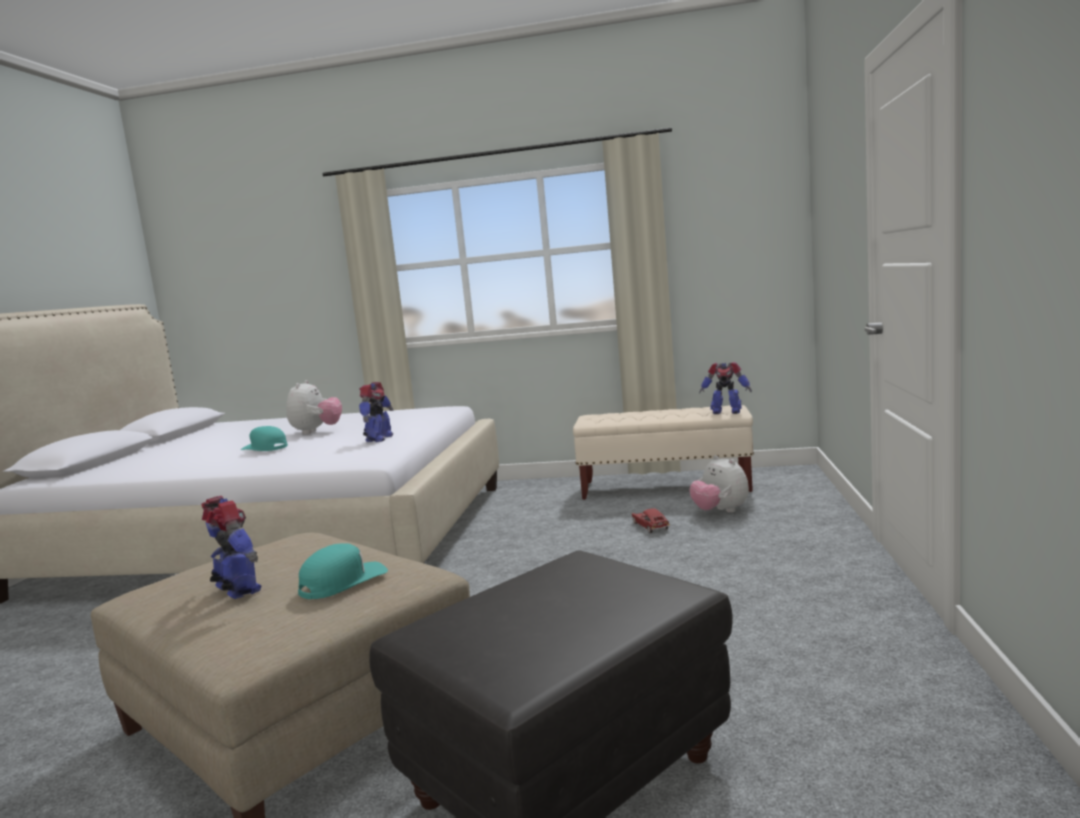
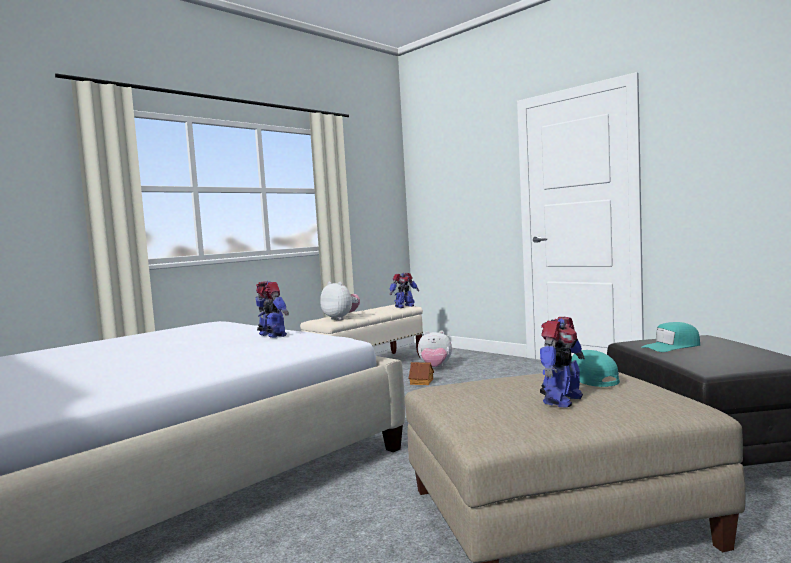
camera: 55 degrees left, 5 degrees down
(237, 590) = (561, 400): toy robot -> toy robot turned 135 degrees clockwise
(265, 448) = (168, 359): turquoise cap -> turquoise cap (672, 346)
(316, 431) = (151, 348): plush toy -> plush toy (341, 318)
(650, 526) = (422, 382): toy car -> toy house

